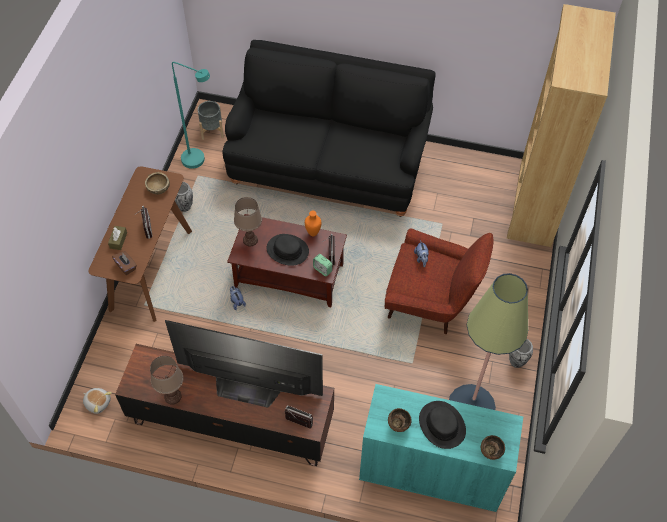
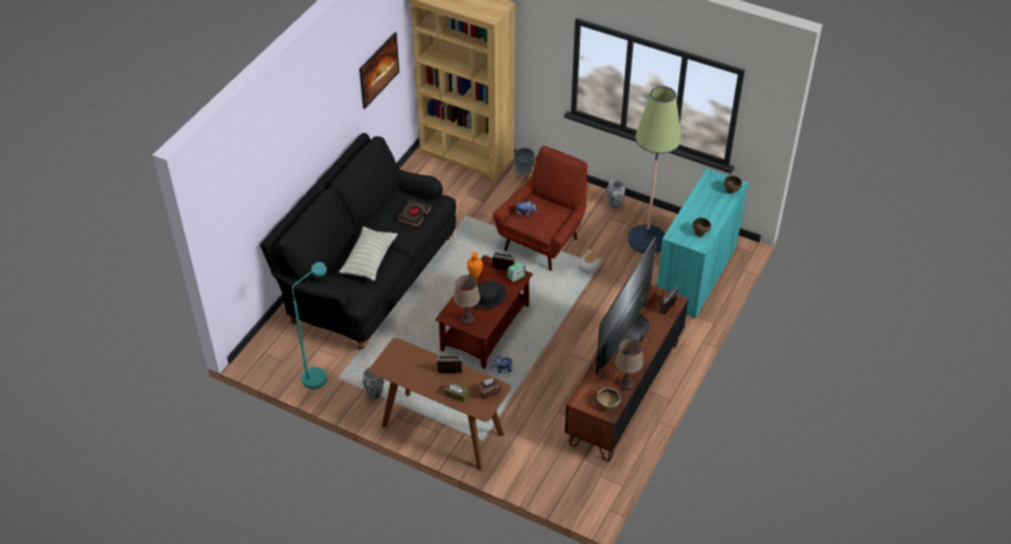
camera: 75 degrees left, 10 degrees down
(98, 402) = (580, 488): plush toy -> plush toy (588, 267)
(158, 188) = (403, 358): brown bowl -> brown bowl (608, 403)
(212, 130) = (281, 358): grey planter -> grey planter (524, 177)
(295, 138) = (369, 260): none -> pillow
(369, 157) = (414, 215): none -> black book
(442, 425) = (704, 210): black hat -> none
(486, 48) = (379, 80): none -> picture

